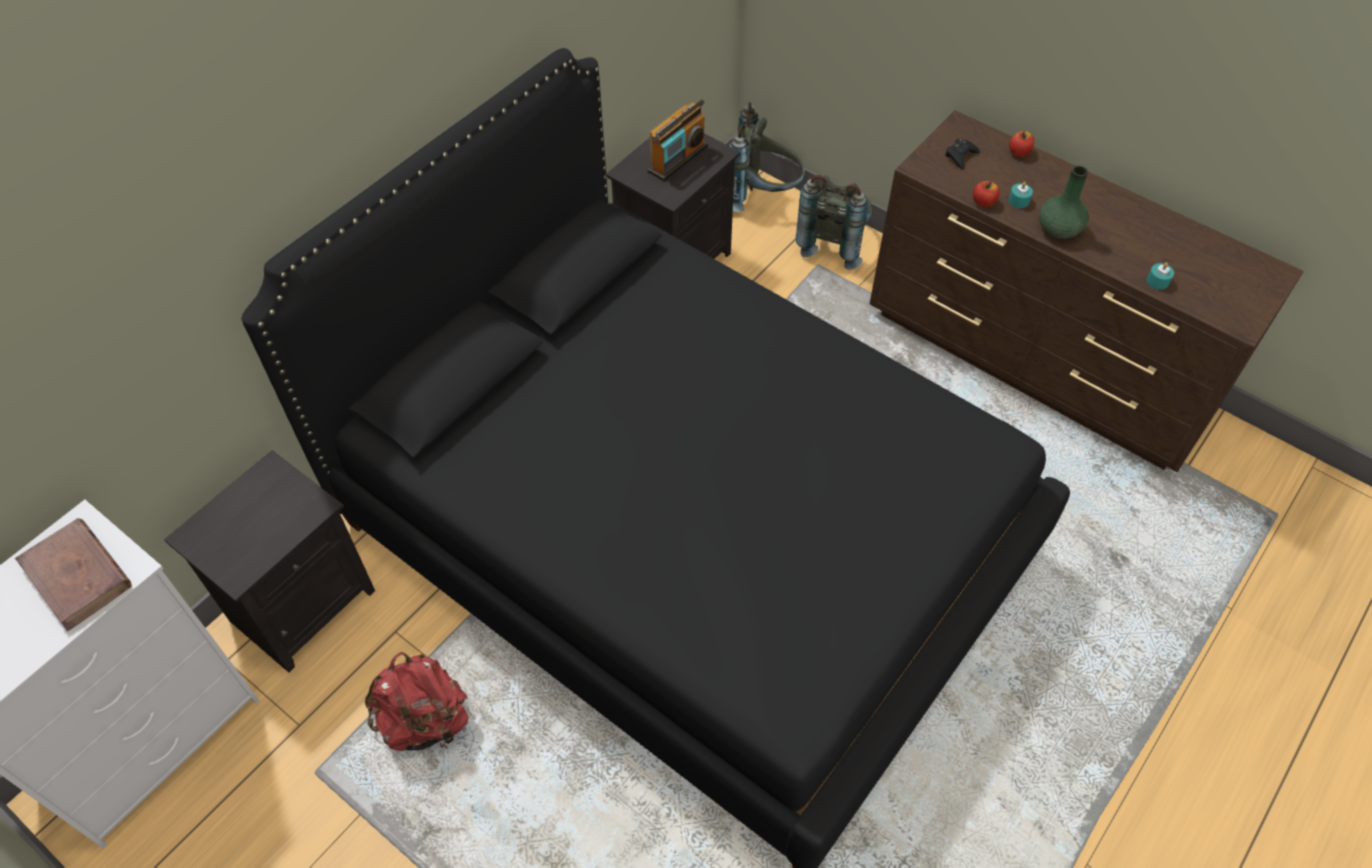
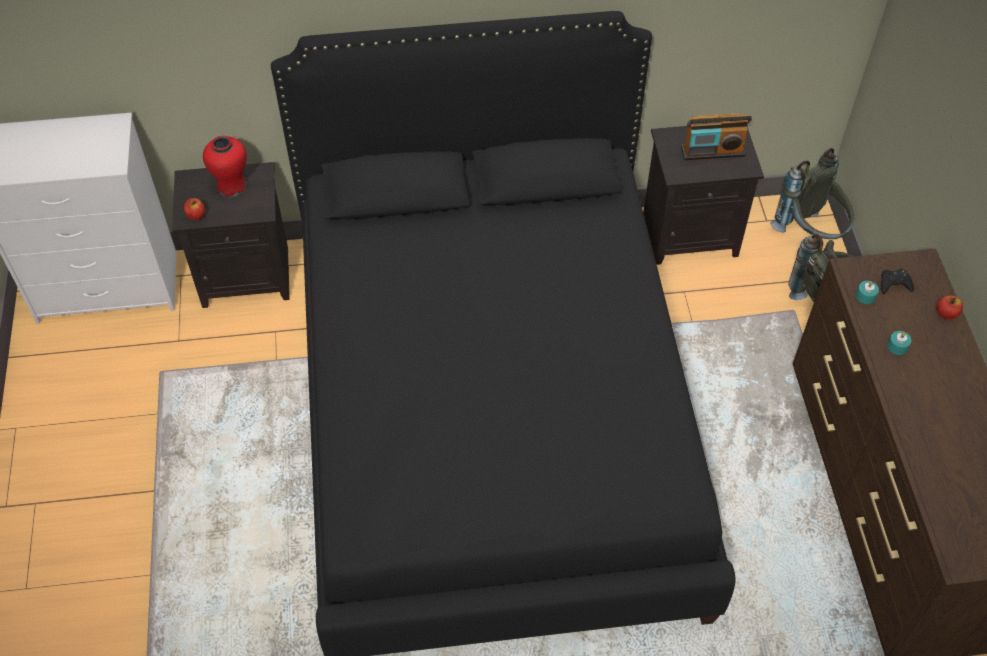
camera: 45 degrees right, 0 degrees up
(77, 576) = (88, 150): brown book -> none
(253, 506) = (231, 186): none -> red vase
(425, 721) = (238, 393): red backpack -> none
(983, 202) = (867, 328): apple -> apple (196, 215)
(1058, 229) = (901, 388): green vase -> none
(1157, 281) = (931, 481): turquoise candle -> turquoise candle (865, 296)

